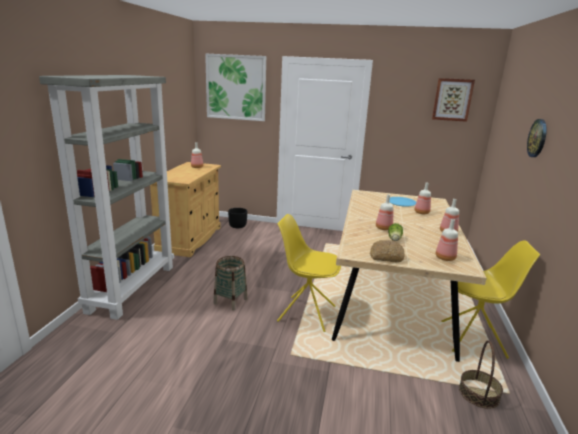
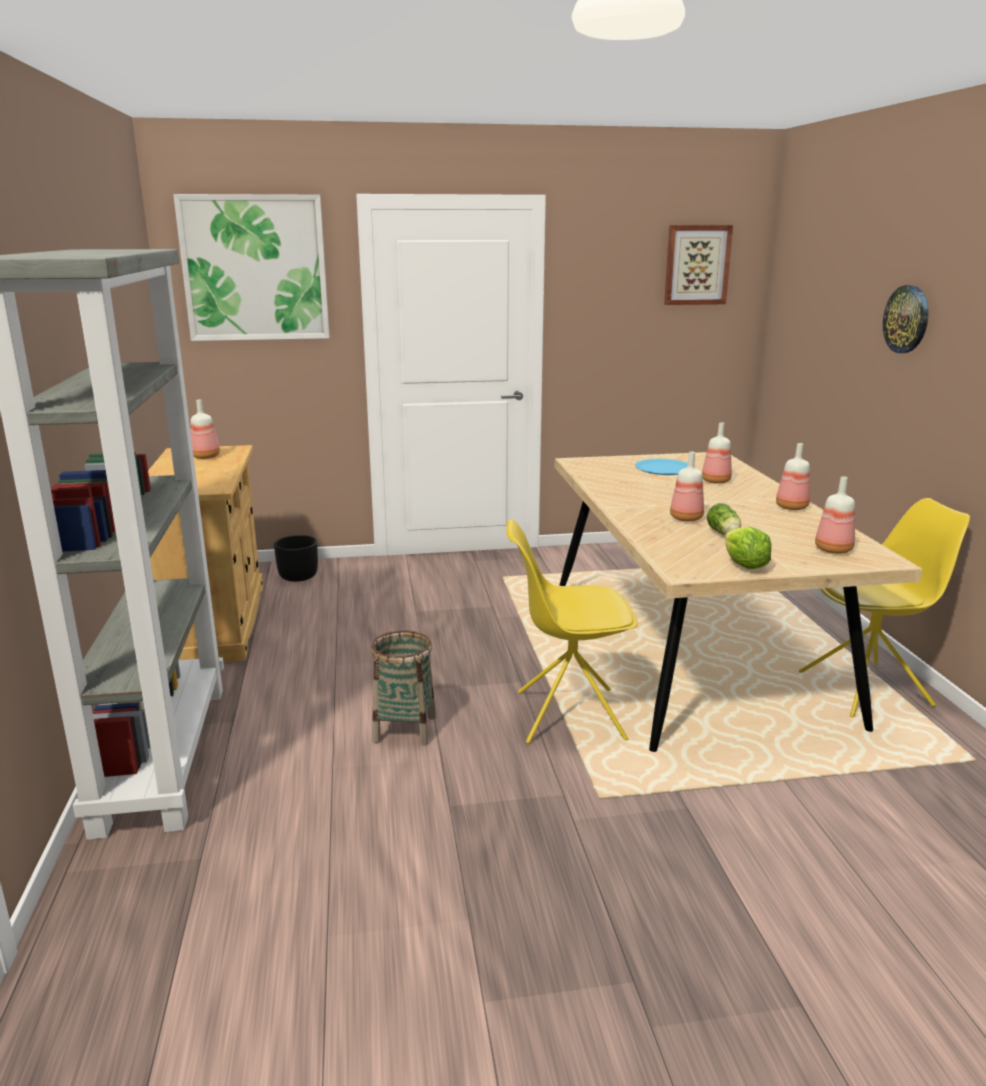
camera: 20 degrees left, 0 degrees up
(386, 257) = (744, 566): bread -> lettuce
(479, 393) = (935, 773): basket -> none

